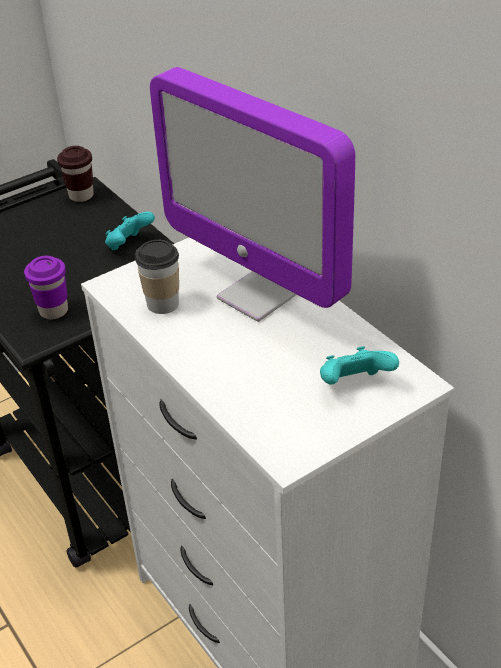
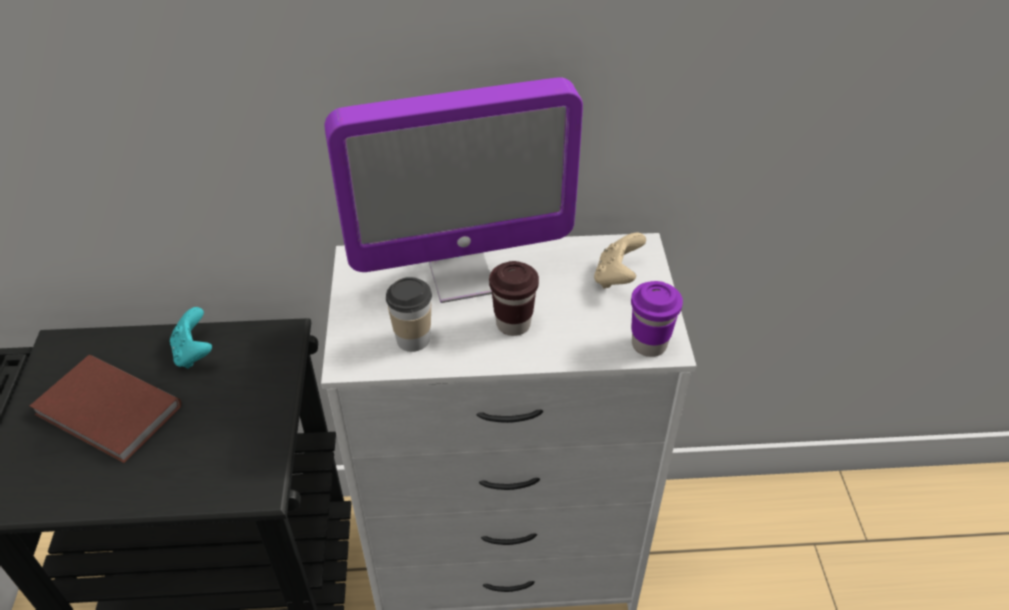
camera: 60 degrees left, 5 degrees up
(47, 241) = (107, 413): none -> brown book
(53, 311) = (231, 453): purple cup -> purple cup (649, 344)
(81, 196) = (62, 354): brown cup -> brown cup (513, 324)
(354, 385) = (617, 277): turquoise game controller -> beige game controller

